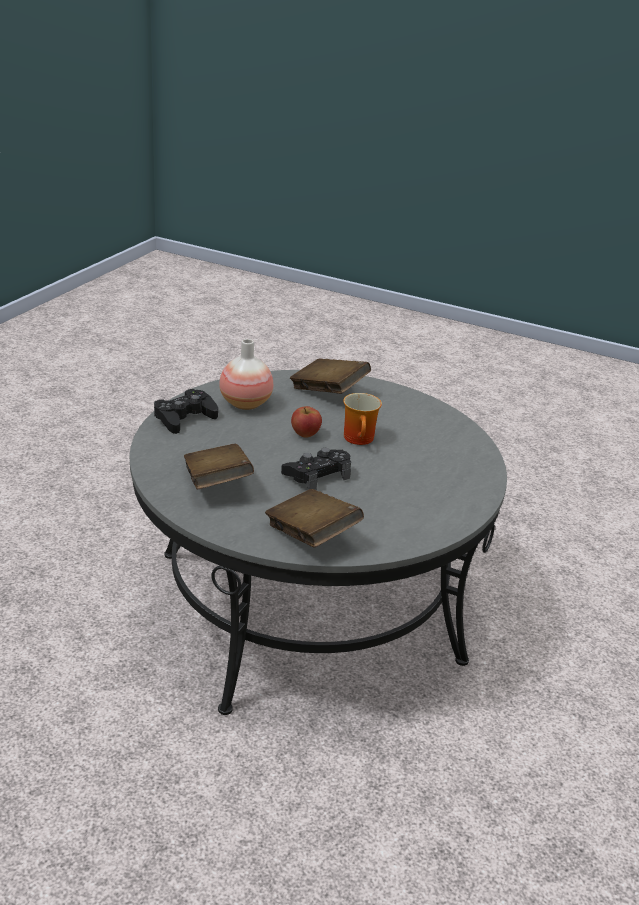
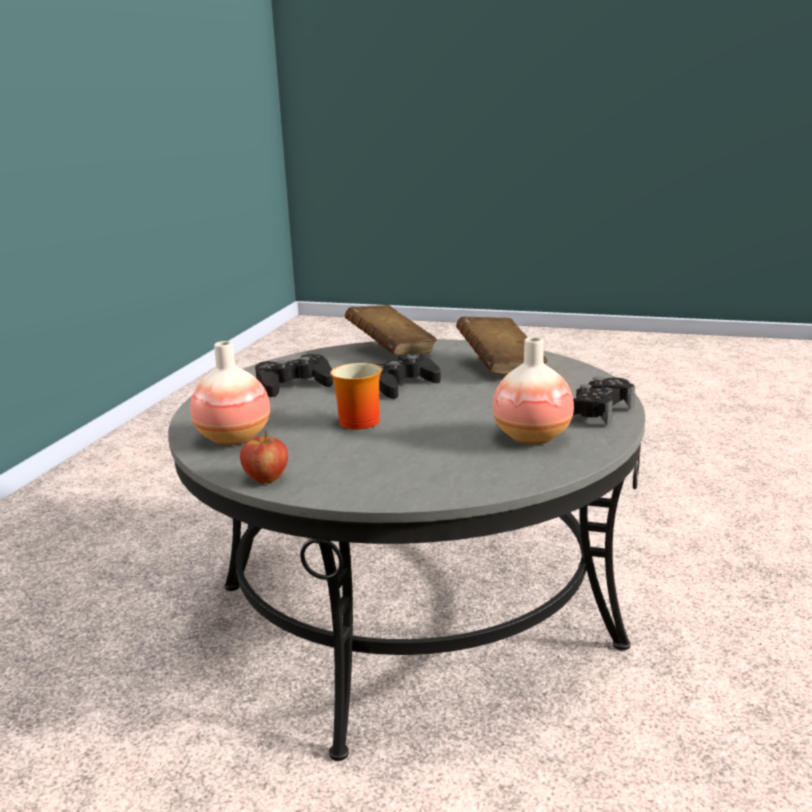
camera: 175 degrees right, 10 degrees down
(305, 434) = (429, 416): apple -> apple (266, 479)
(328, 392) = (417, 471): brown book -> none
(413, 493) = (293, 384): none -> black game controller
(448, 437) = (233, 439): none -> vase

